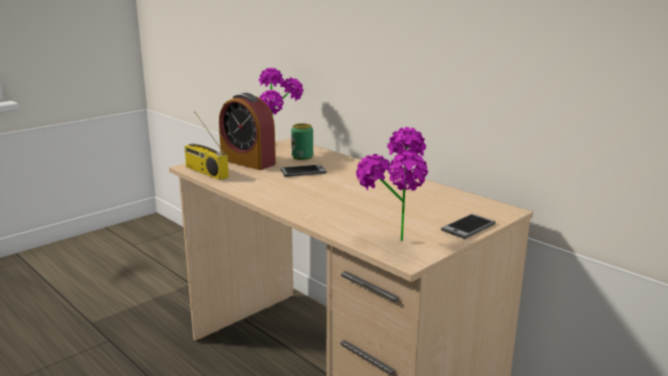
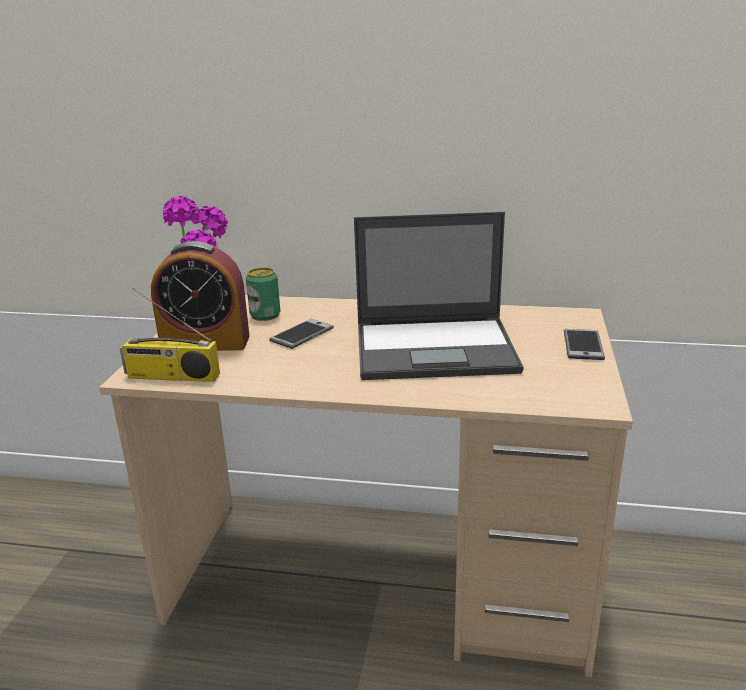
camera: 35 degrees left, 5 degrees up
(366, 200) = (437, 348): none -> laptop
(393, 245) = (559, 394): potted plant -> none

